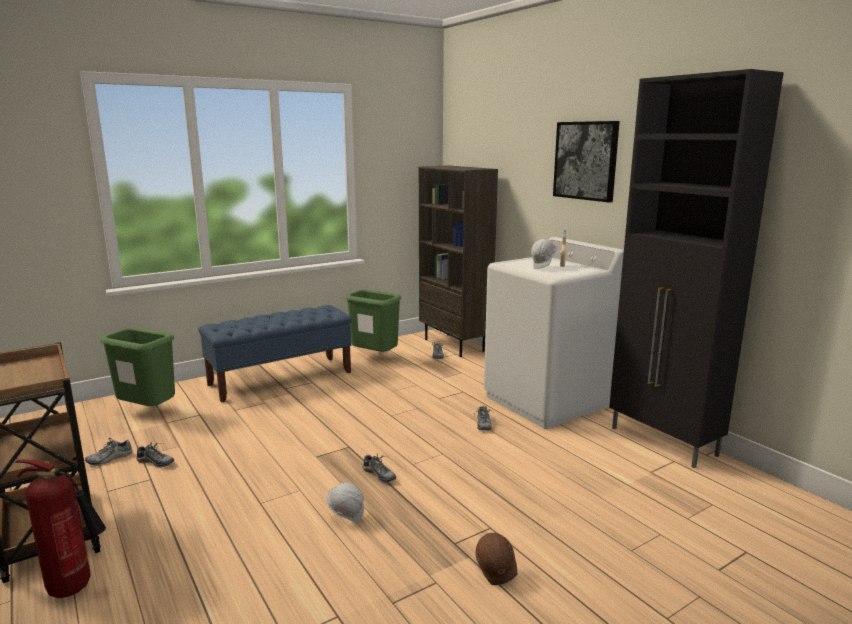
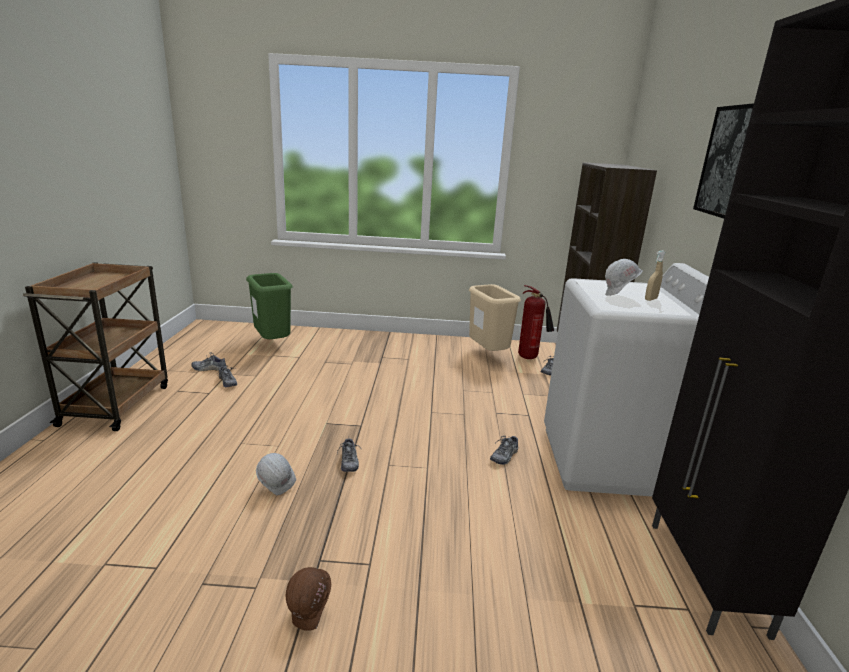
camera: 35 degrees right, 5 degrees up
(75, 588) = (74, 450): fire extinguisher -> fire extinguisher (530, 358)
(281, 378) = (390, 348): blue bench -> none
(375, 358) = (488, 355): green trash can -> beige trash can

